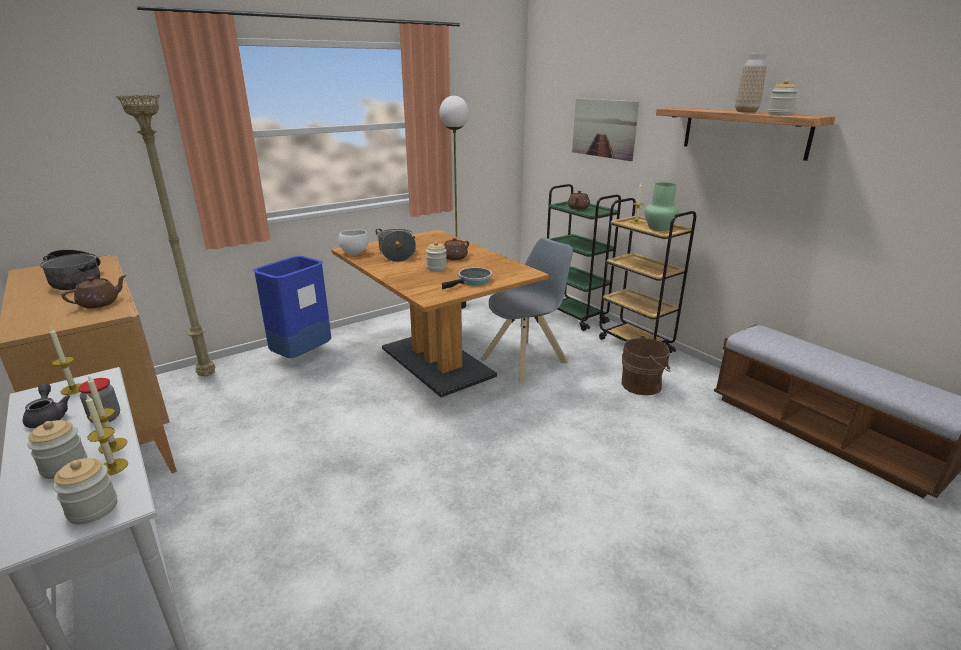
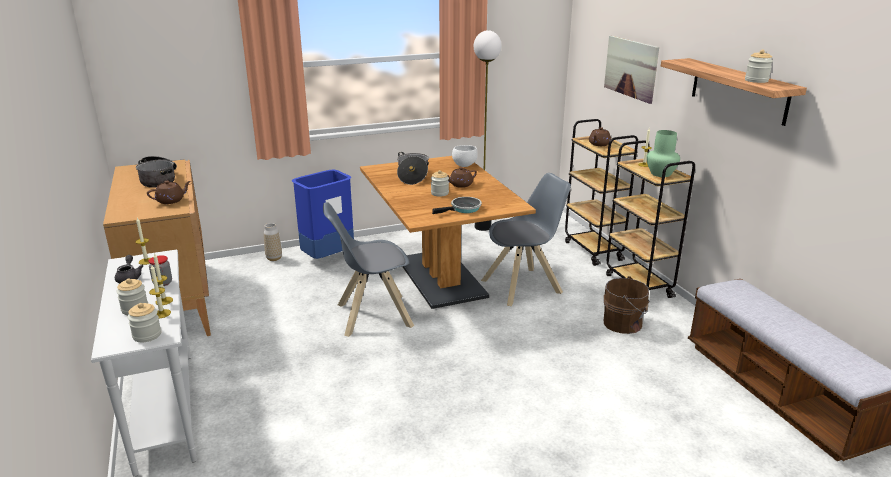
camera: 15 degrees right, 0 degrees up
(205, 375) = (247, 264): beige floor lamp -> none
(354, 253) = (377, 172): white bowl -> white bowl (464, 165)
(376, 415) = (371, 316): none -> grey chair
(575, 317) = (594, 251): green cart -> brown cart
(746, 112) = (734, 73): vase -> vase (274, 258)

